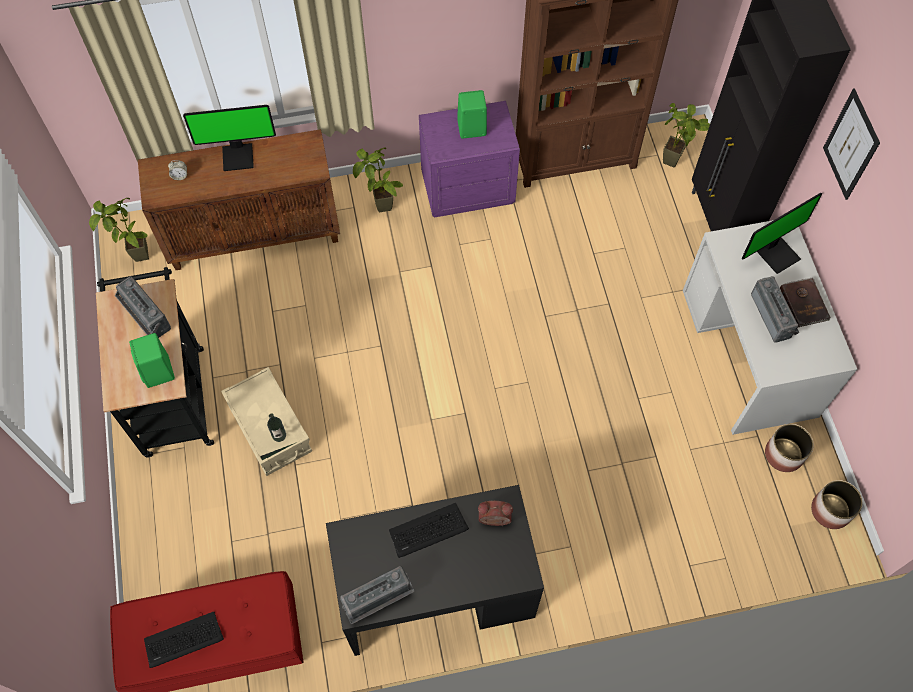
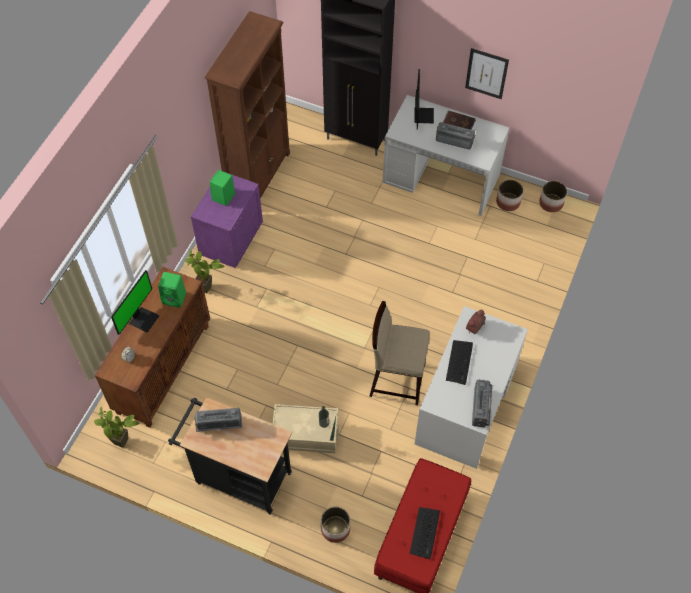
camera: 55 degrees left, 5 degrees down
(158, 372) = (265, 438): green speaker -> green speaker (175, 298)
(171, 539) = (335, 529): none -> planter
(413, 483) = (397, 379): none -> beige stool
(435, 588) = (466, 405): black desk -> white desk
(676, 165) = (304, 134): potted plant -> none
(851, 145) = (425, 31): picture -> picture (486, 73)

